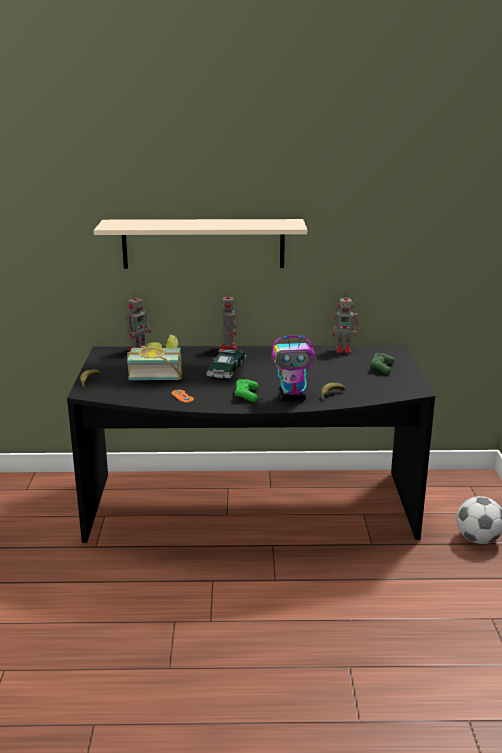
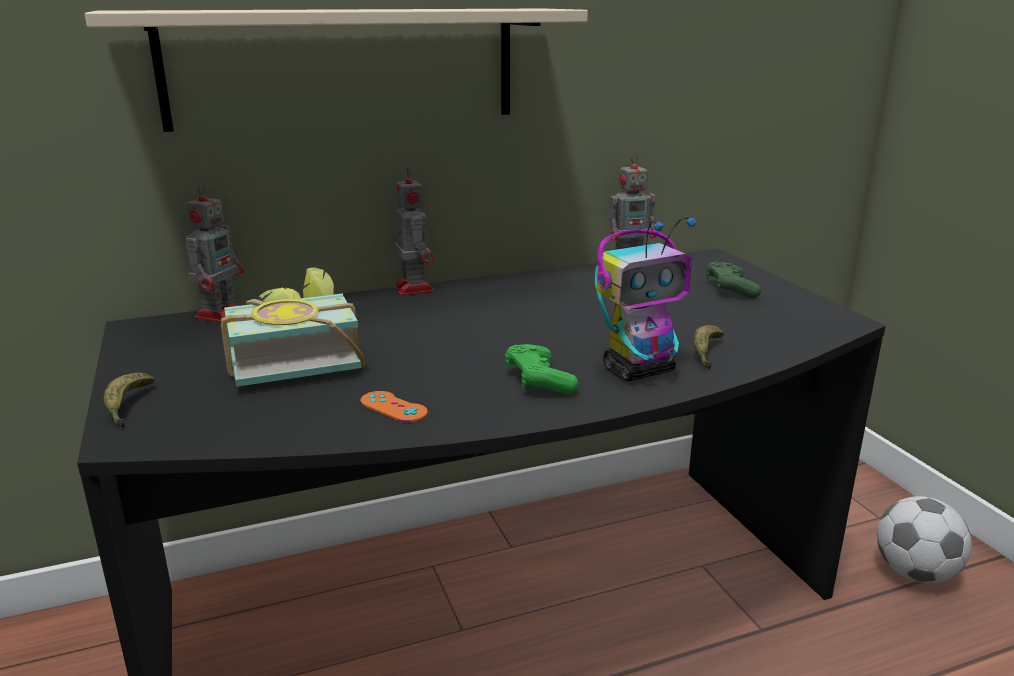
camera: 20 degrees left, 0 degrees up
(227, 370) = (447, 332): toy car -> none

